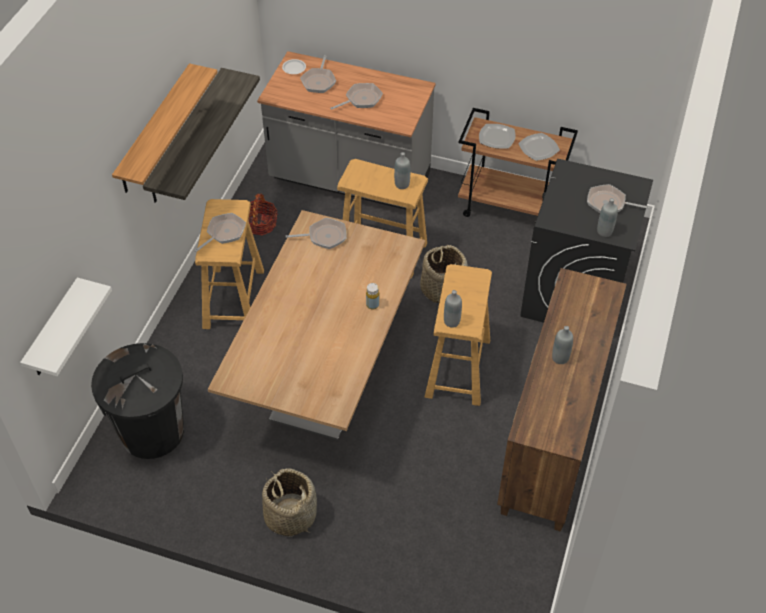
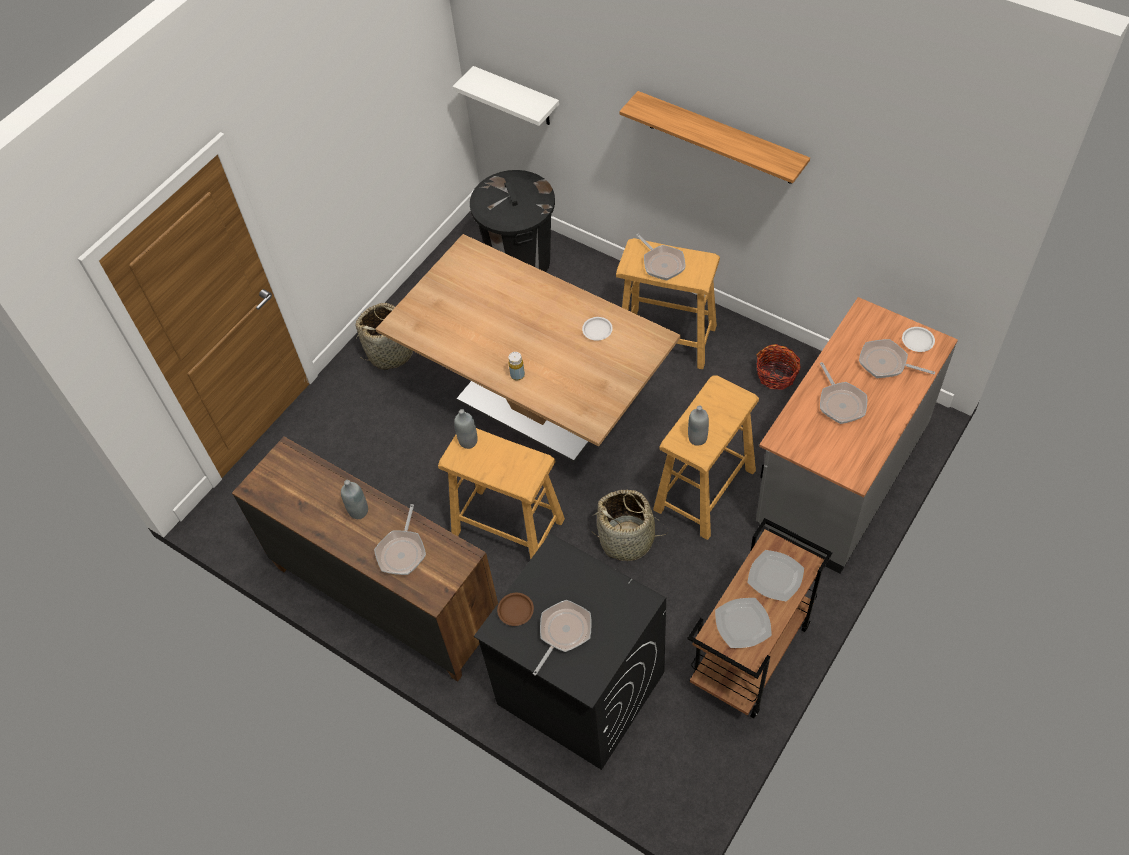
camera: 110 degrees right, 5 degrees up
(186, 136) = (770, 206): shelf -> none
(309, 262) = (597, 330): none -> white plate
(324, 236) = (631, 348): frying pan -> frying pan (402, 551)
(604, 231) = (515, 610): grey bottle -> brown plate

